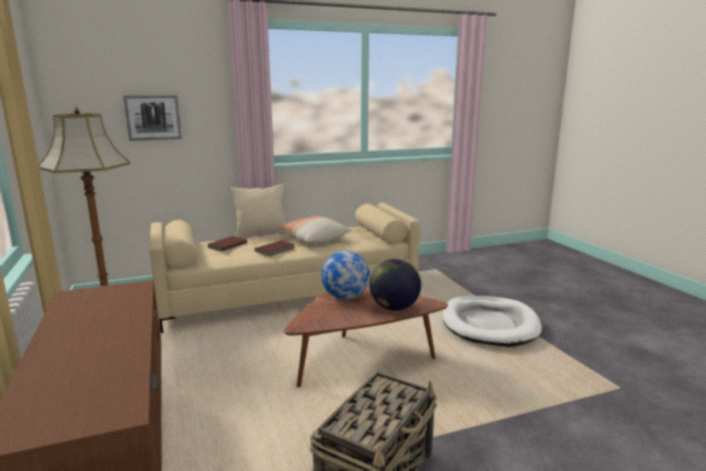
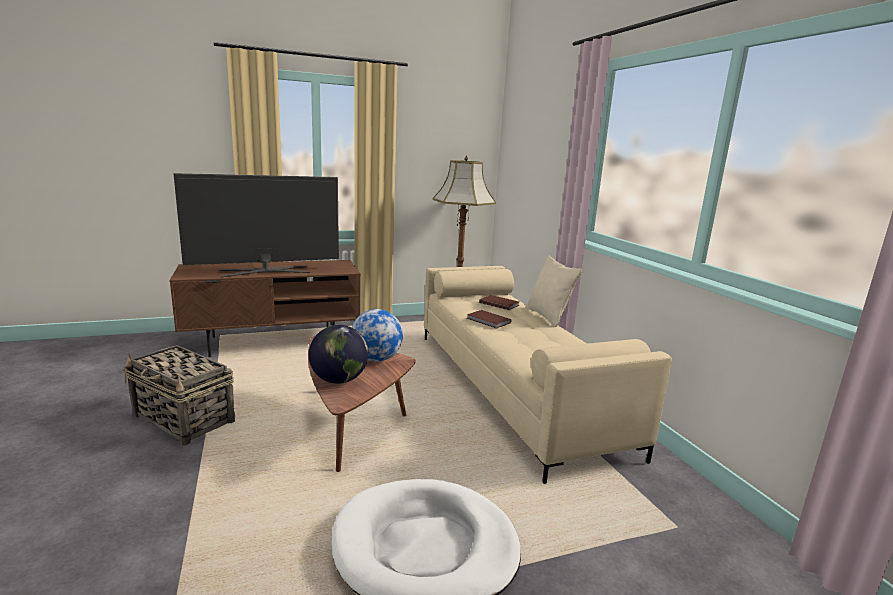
camera: 90 degrees right, 0 degrees up
(114, 340) = (266, 271): none -> television
(153, 117) = (535, 172): picture -> none
(314, 239) = (535, 338): pillow -> none

